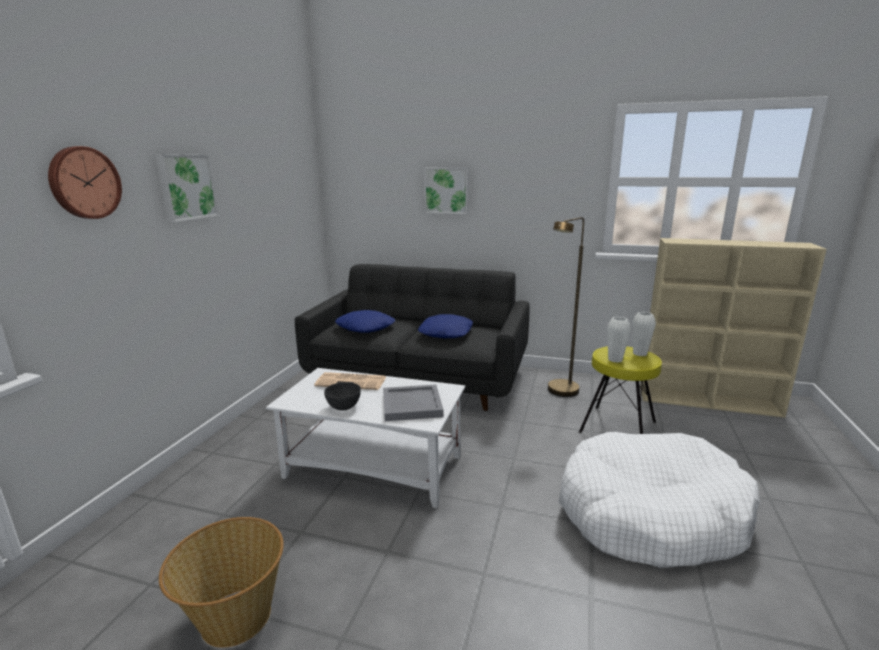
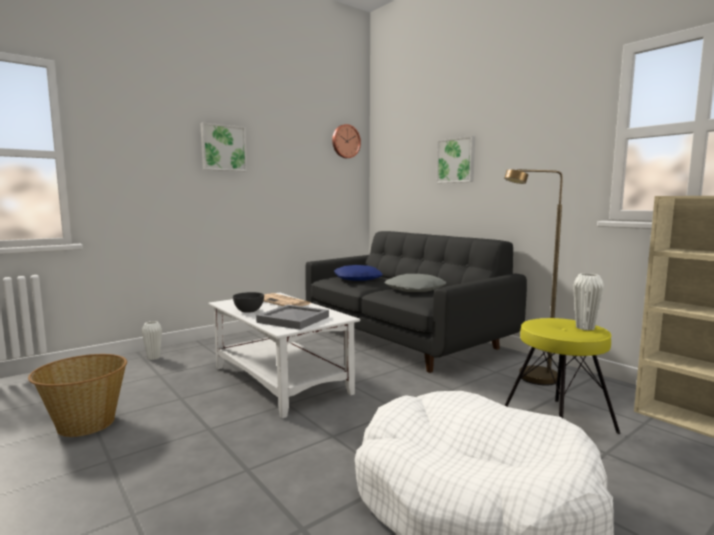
camera: 35 degrees right, 10 degrees down
(84, 183) = (141, 135): wall clock -> wall clock (345, 141)
(446, 332) = (415, 290): blue pillow -> grey pillow
(615, 360) = (539, 326): white vase -> white vase (153, 358)

